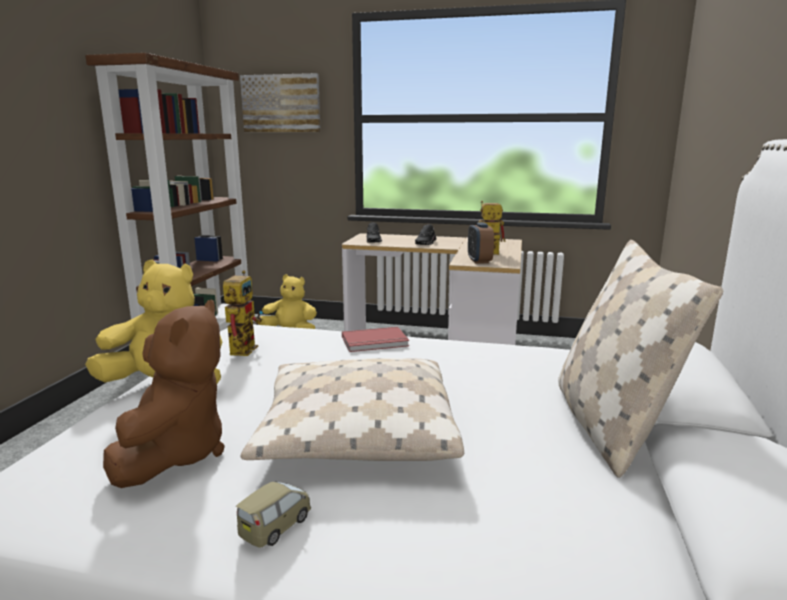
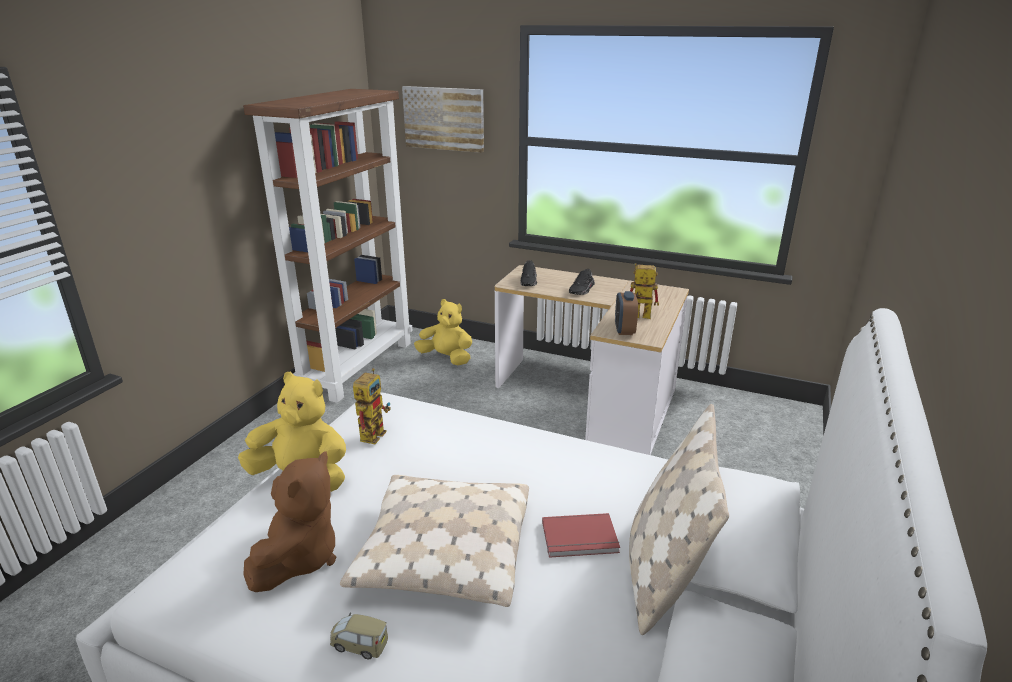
camera: 10 degrees right, 10 degrees up
(276, 526) = (359, 644): toy car -> toy car turned 120 degrees counterclockwise
(375, 342) = (493, 435): red book -> red book (580, 539)

